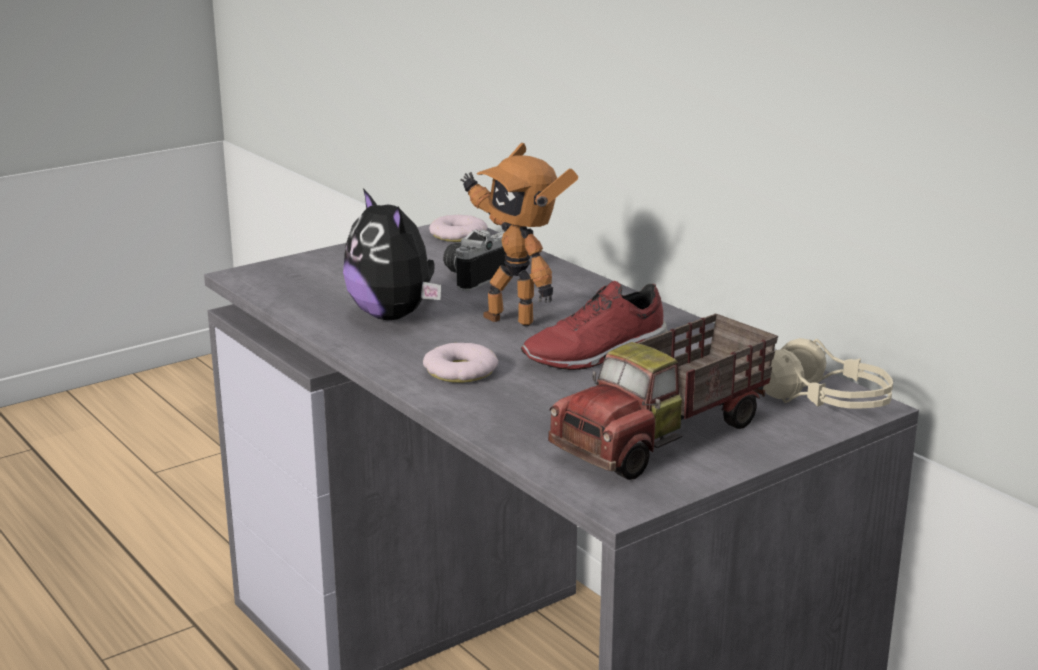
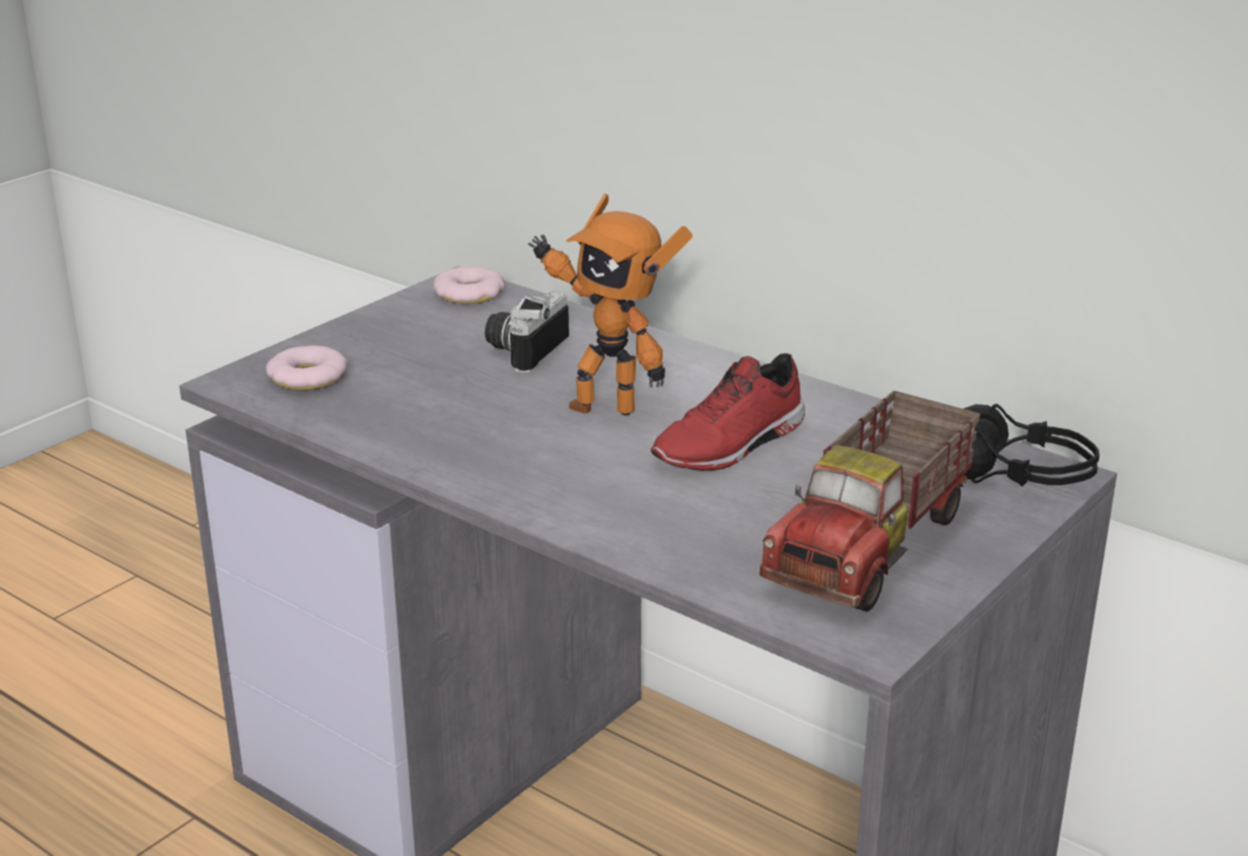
camera: 15 degrees left, 5 degrees up
(394, 315) = (460, 419): plush toy -> none
(460, 371) = (586, 488): donut -> donut (307, 377)
(826, 402) = (1017, 475): beige headphones -> black headphones

